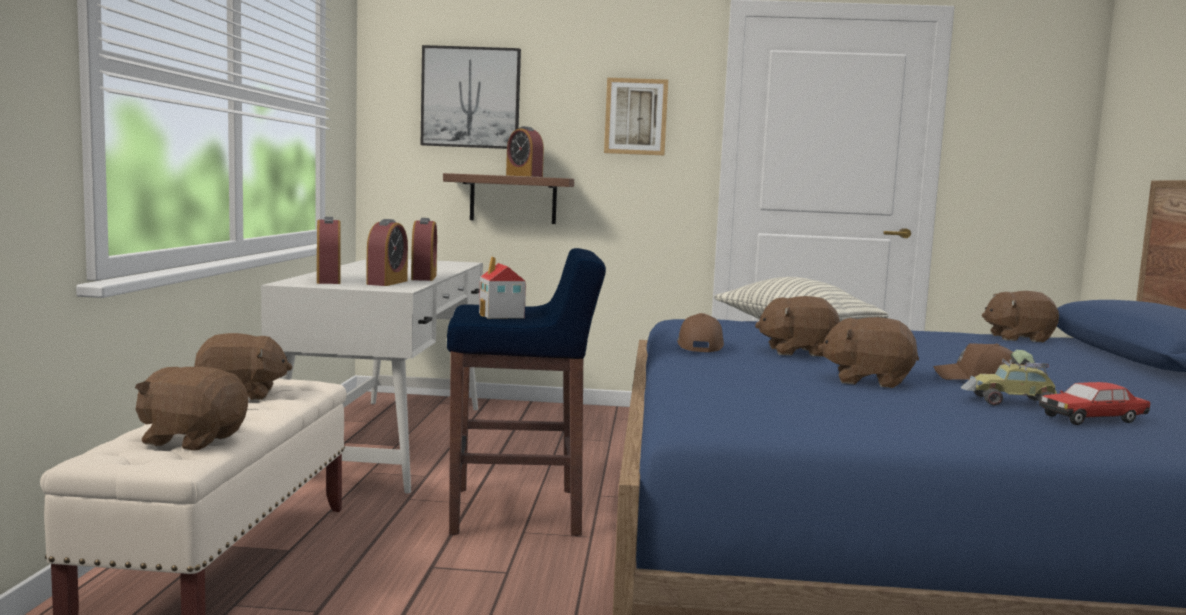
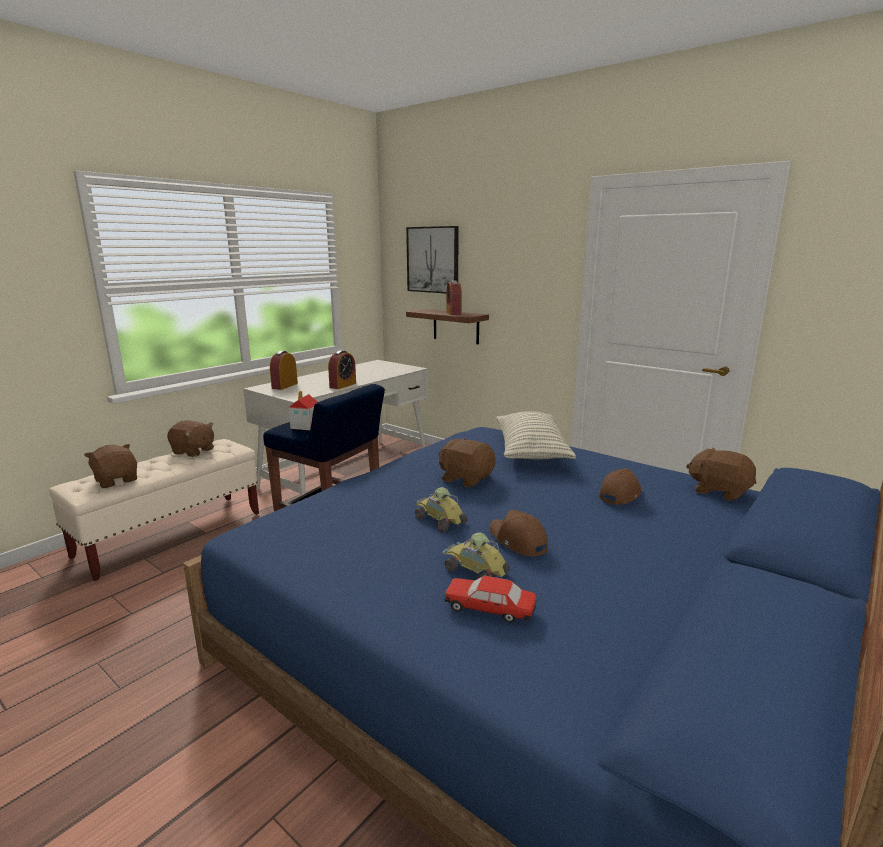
camera: 35 degrees right, 10 degrees up
(387, 282) = (308, 390): alarm clock -> none
(636, 116) = (525, 271): picture -> none
(699, 346) = (408, 463): brown cap -> brown cap (620, 494)
(868, 381) = (438, 520): brown plush toy -> toy car

